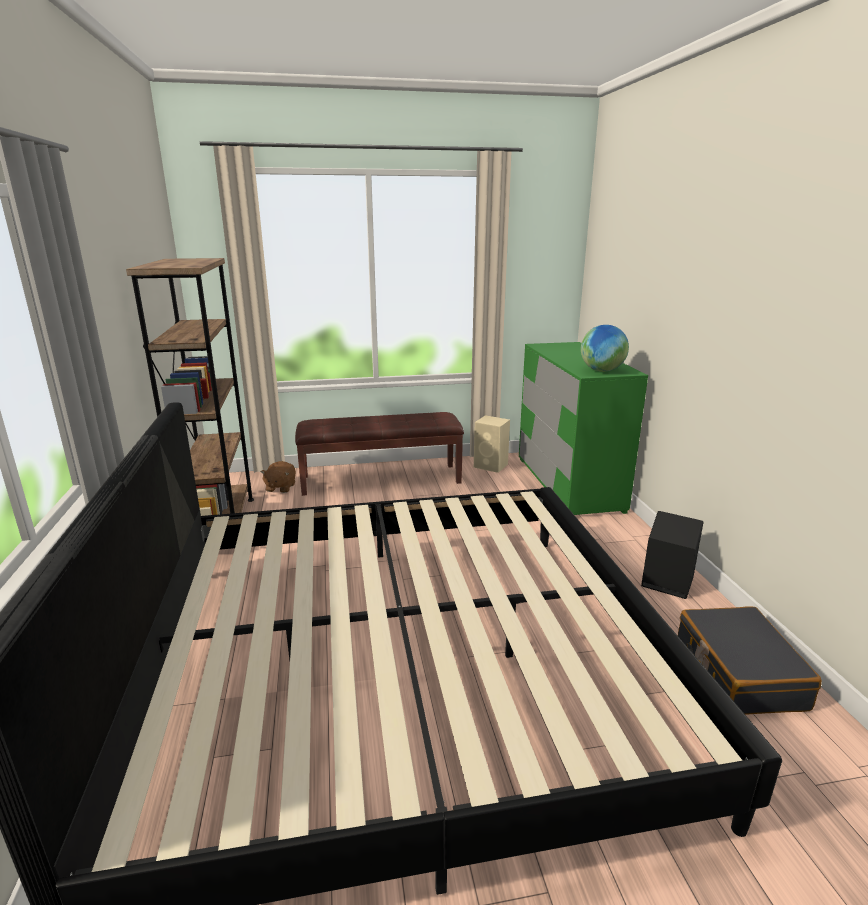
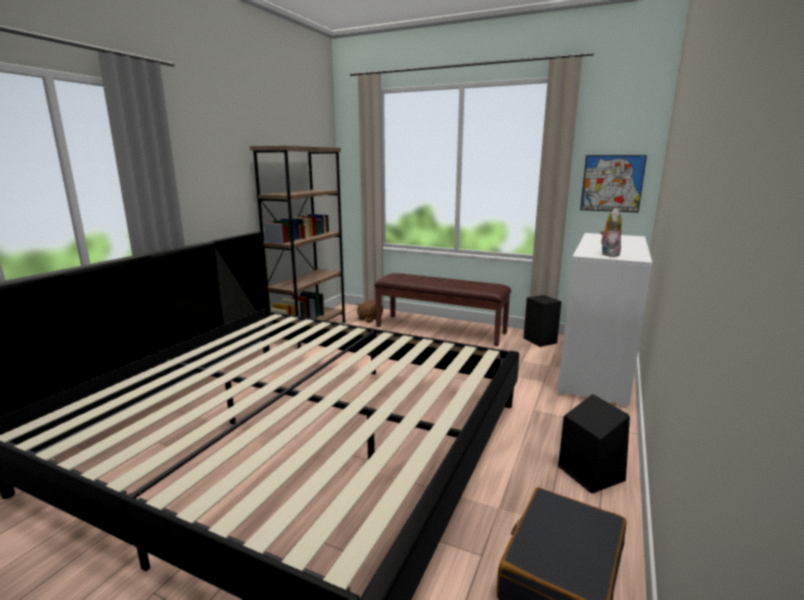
camera: 35 degrees right, 5 degrees down
(491, 466) = (540, 341): beige speaker -> black speaker
(541, 289) = (612, 183): none -> picture
(568, 483) = (596, 370): green dresser -> white dresser
(602, 371) = (608, 254): globe -> plush toy

